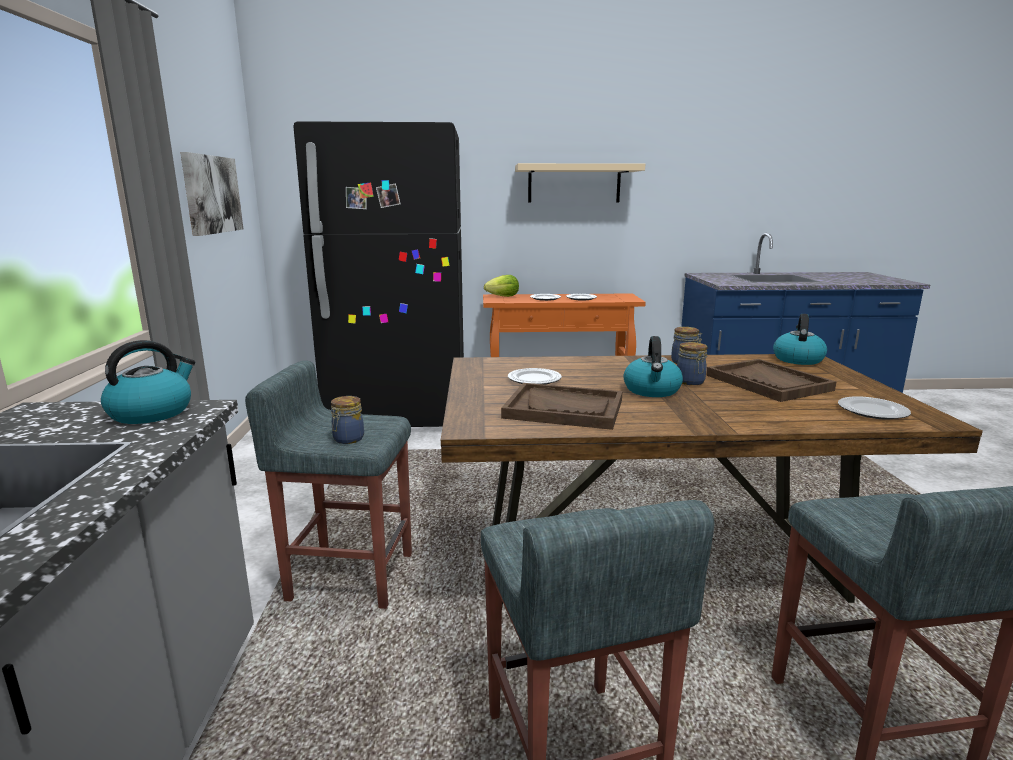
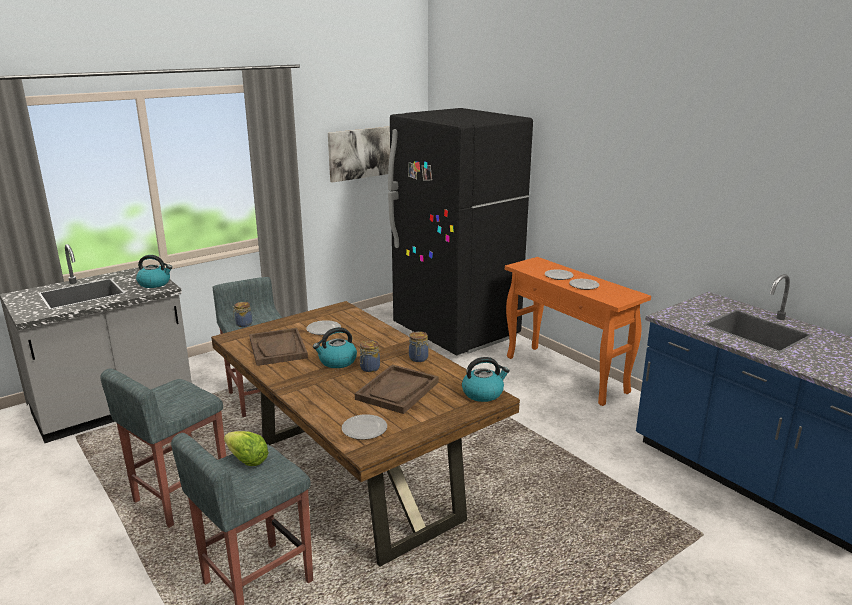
camera: 55 degrees right, 5 degrees up
(503, 297) = (538, 264): lettuce -> lettuce (247, 460)
(574, 184) = (616, 175): beige shelf -> none

